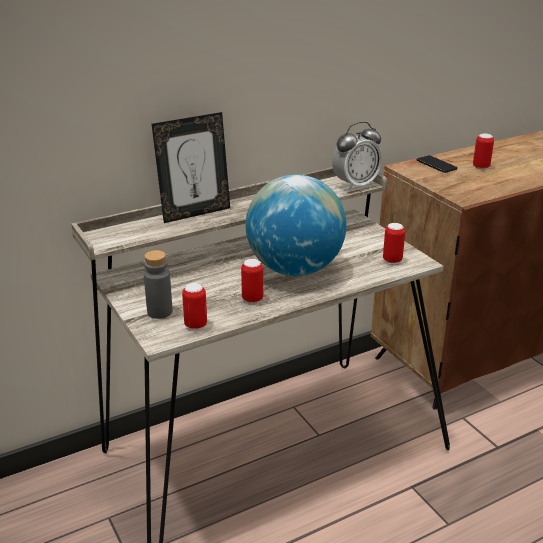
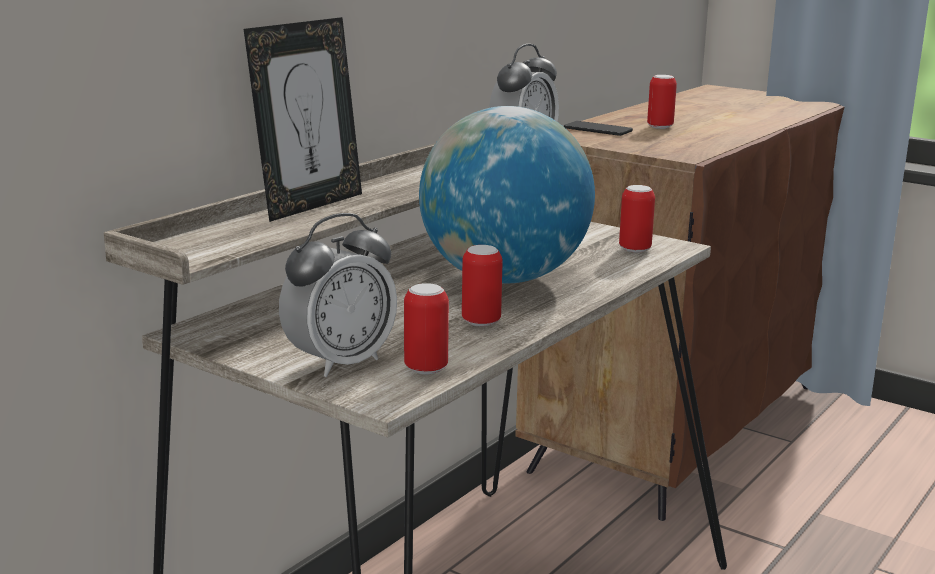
camera: 25 degrees left, 10 degrees down
(160, 312) = (340, 362): grey bottle -> alarm clock

